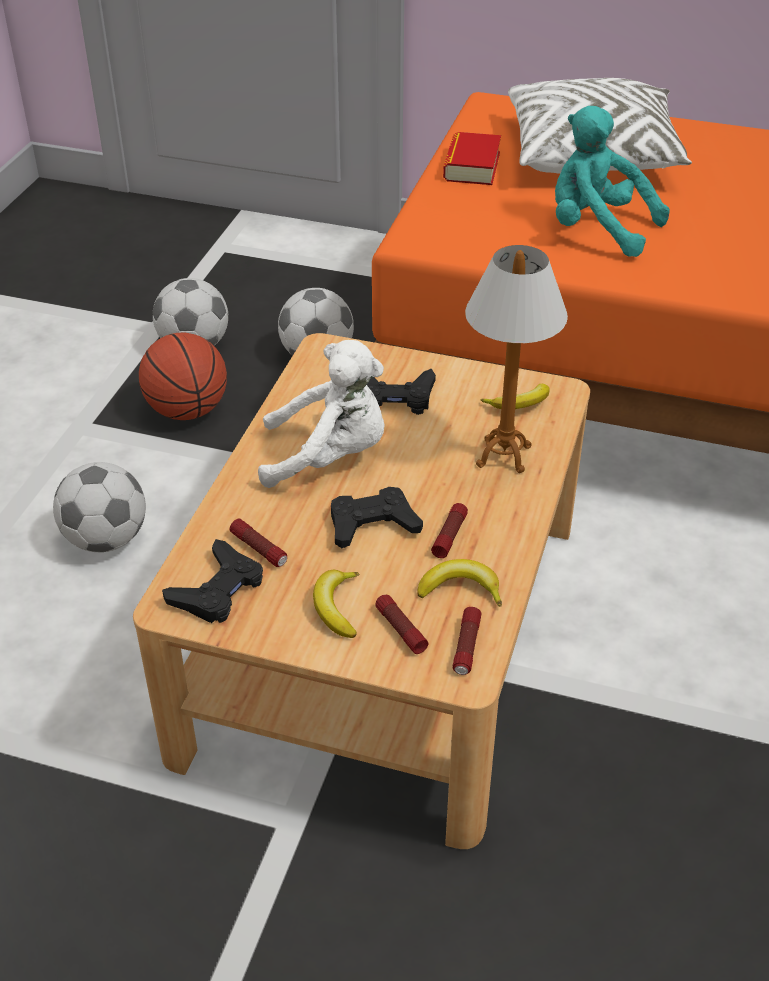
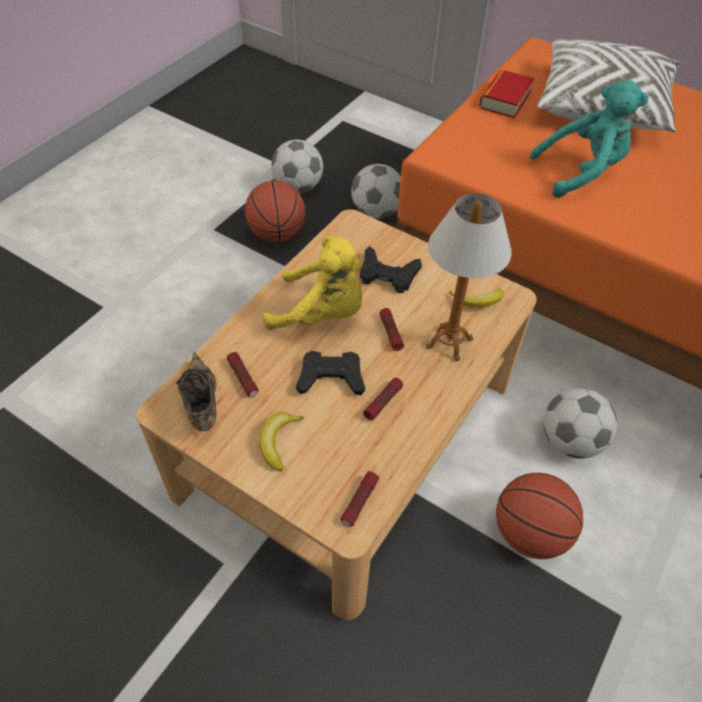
camera: 15 degrees right, 10 degrees up
(106, 539) = (192, 317): football -> football (570, 440)
(218, 590) = (202, 405): black game controller -> brown shoe
(330, 457) = (322, 314): white plush toy -> yellow plush toy
(400, 629) = (317, 473): flashlight -> flashlight (390, 332)
(460, 589) = (374, 450): banana -> none
(597, 229) = (581, 172): turquoise plush toy -> turquoise plush toy turned 120 degrees clockwise
(662, 689) = (529, 532): none -> basketball

